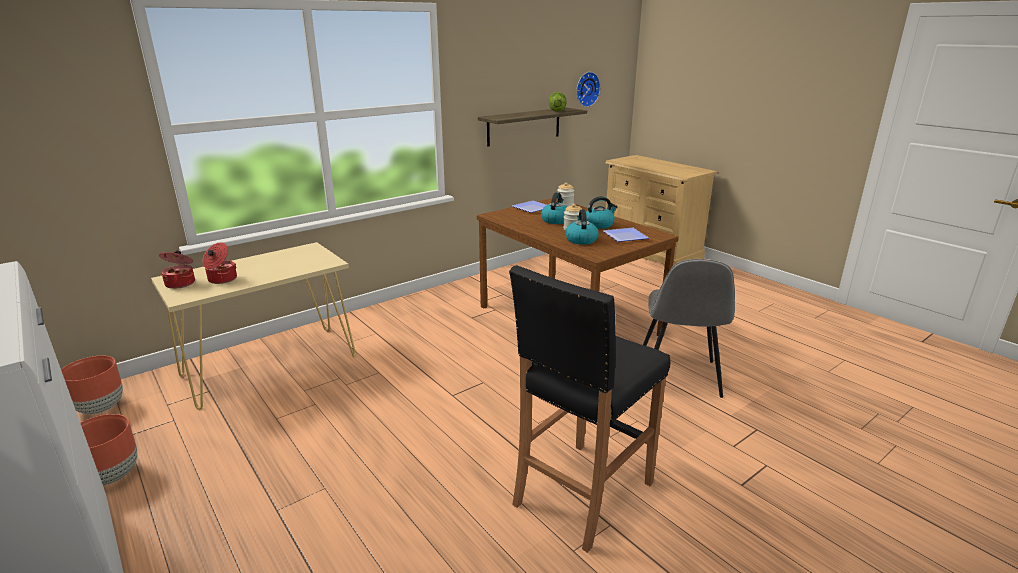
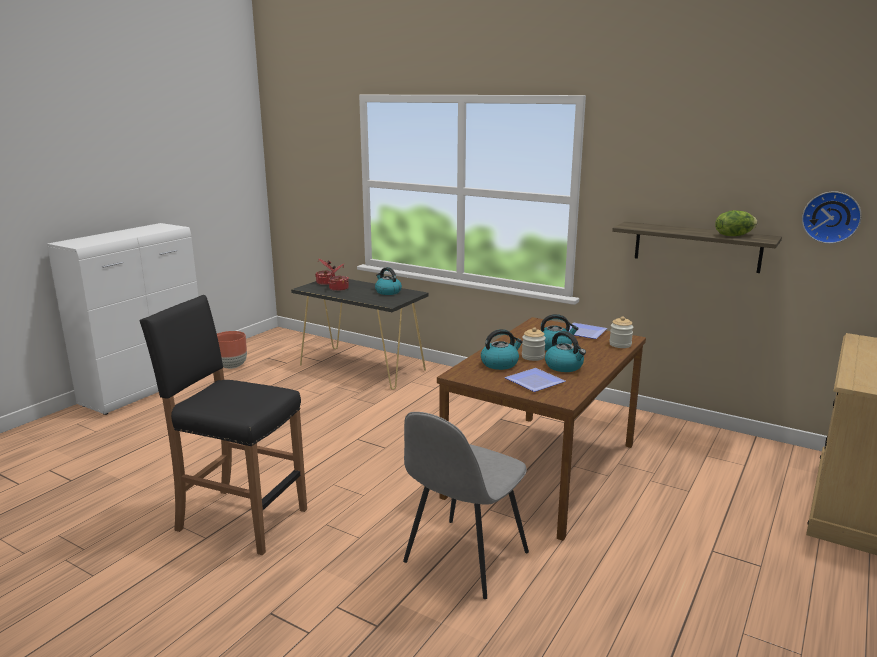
camera: 70 degrees right, 5 degrees down
(100, 408) = (291, 343): brown planter -> none
(271, 365) = (362, 367): beige console table -> black console table
(284, 257) = (387, 292): none -> kettle
(678, 377) = (464, 559): grey chair -> grey chair turned 45 degrees counterclockwise

